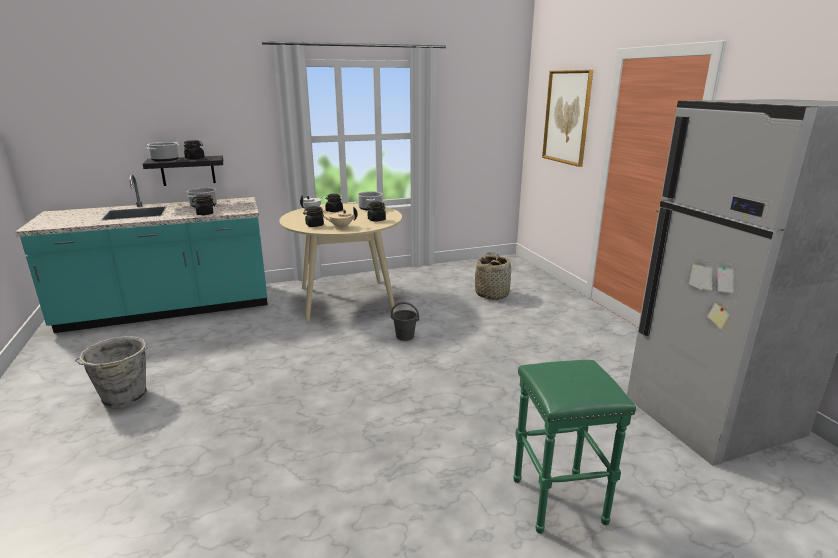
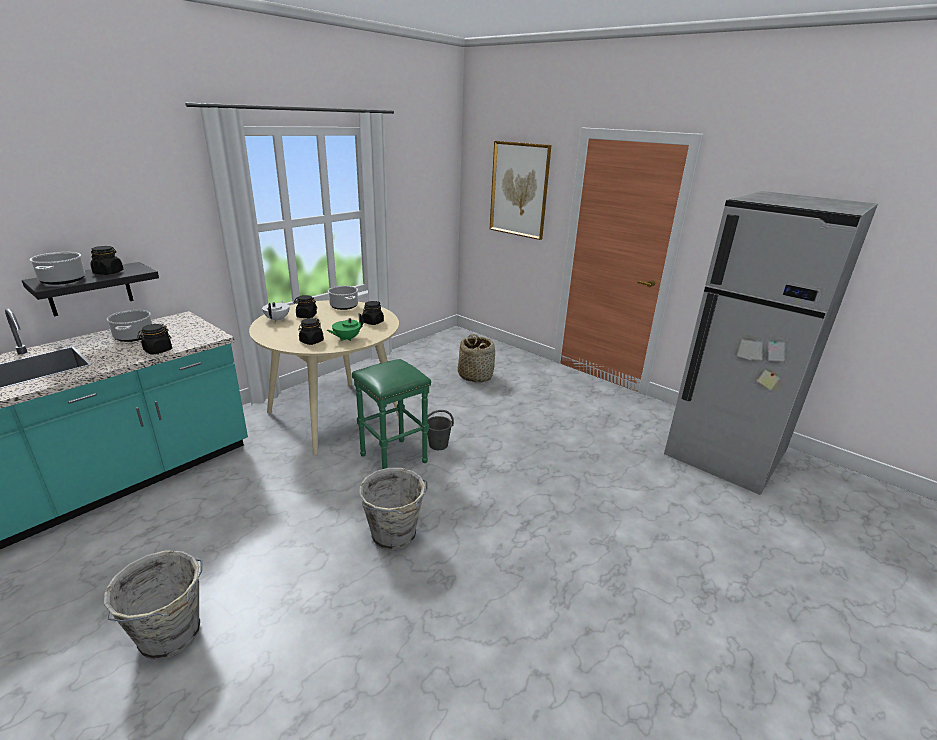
camera: 30 degrees left, 5 degrees up
(307, 387) = (394, 536): none -> grey bucket
(341, 227) = (346, 339): beige teapot -> green teapot
(556, 499) = (699, 567): green stool -> green stool (392, 458)

